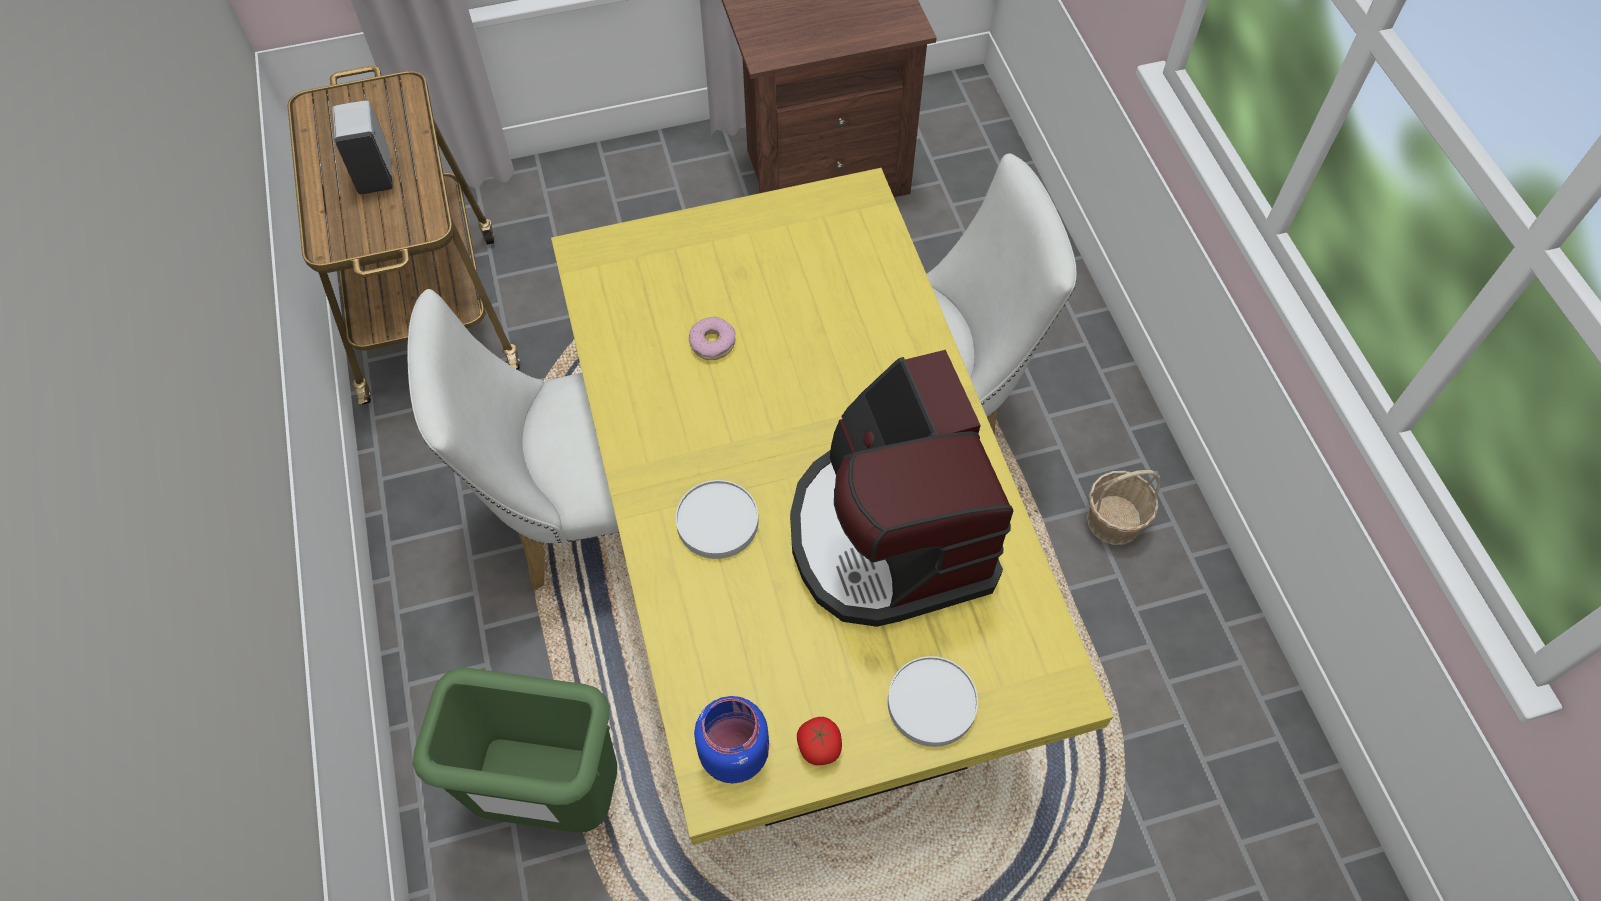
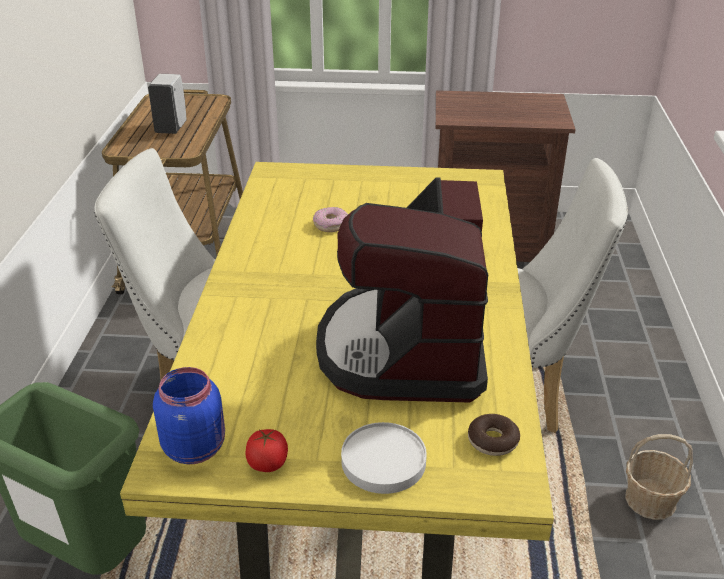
camera: 20 degrees right, 25 degrees down
(718, 521) = (274, 311): white plate -> none
(1026, 638) = (493, 441): none -> donut

